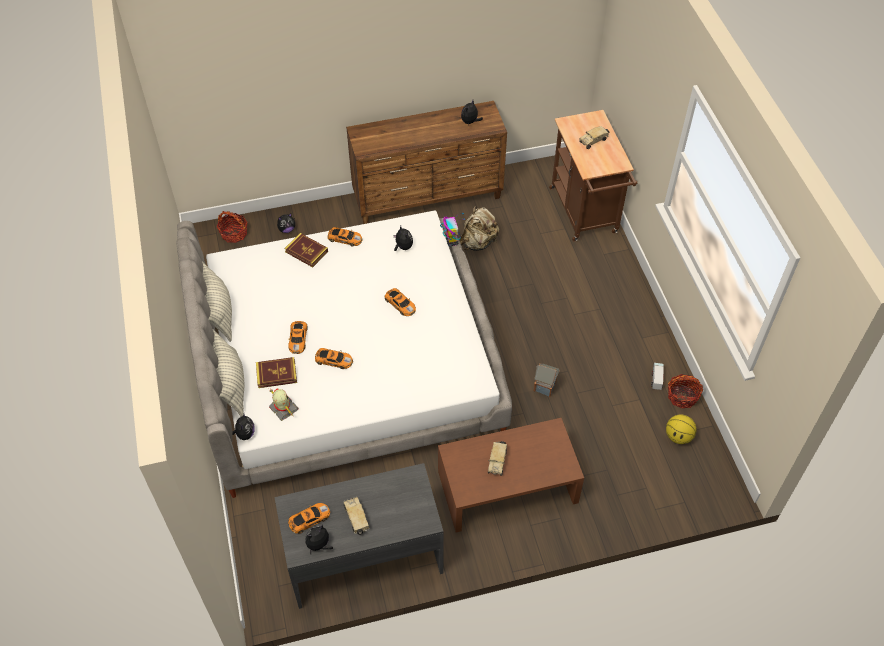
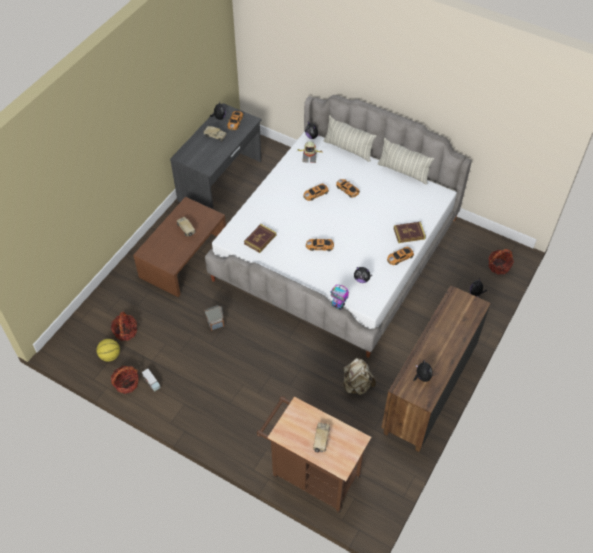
camera: 135 degrees right, 0 degrees up
(276, 374) = (334, 168): book -> book (260, 239)
(643, 450) = (125, 331): none -> basket

